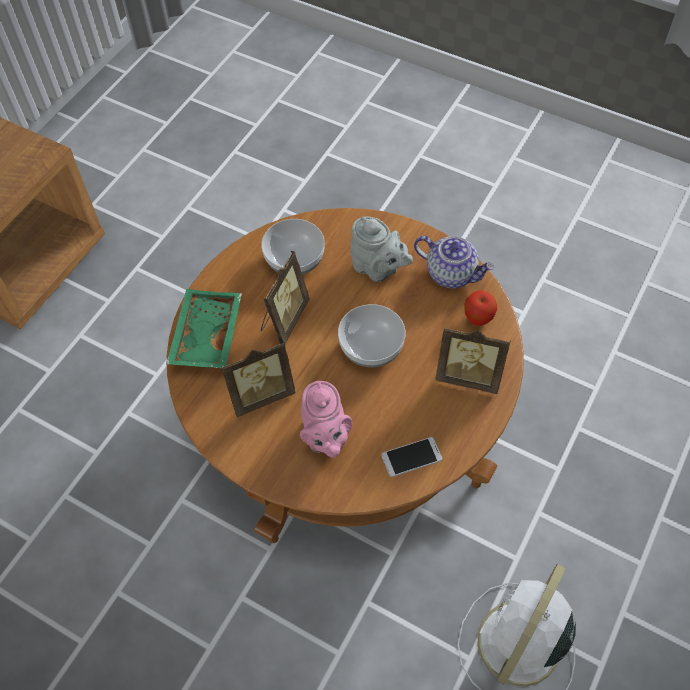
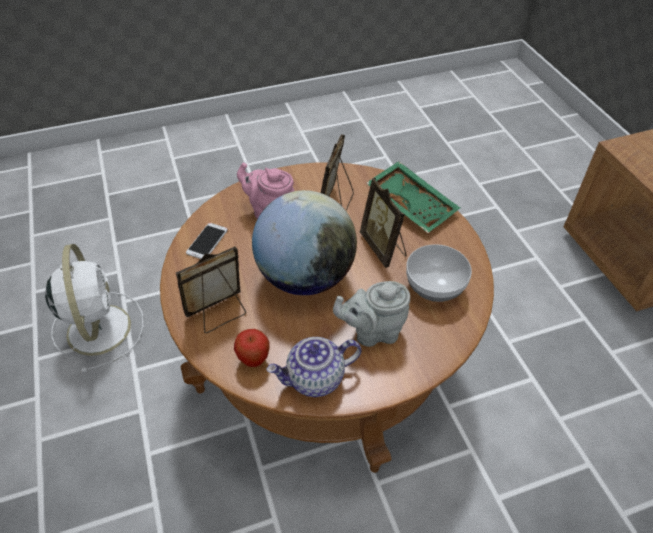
camera: 130 degrees right, 10 degrees down
(371, 349) = (305, 276): bowl -> globe

